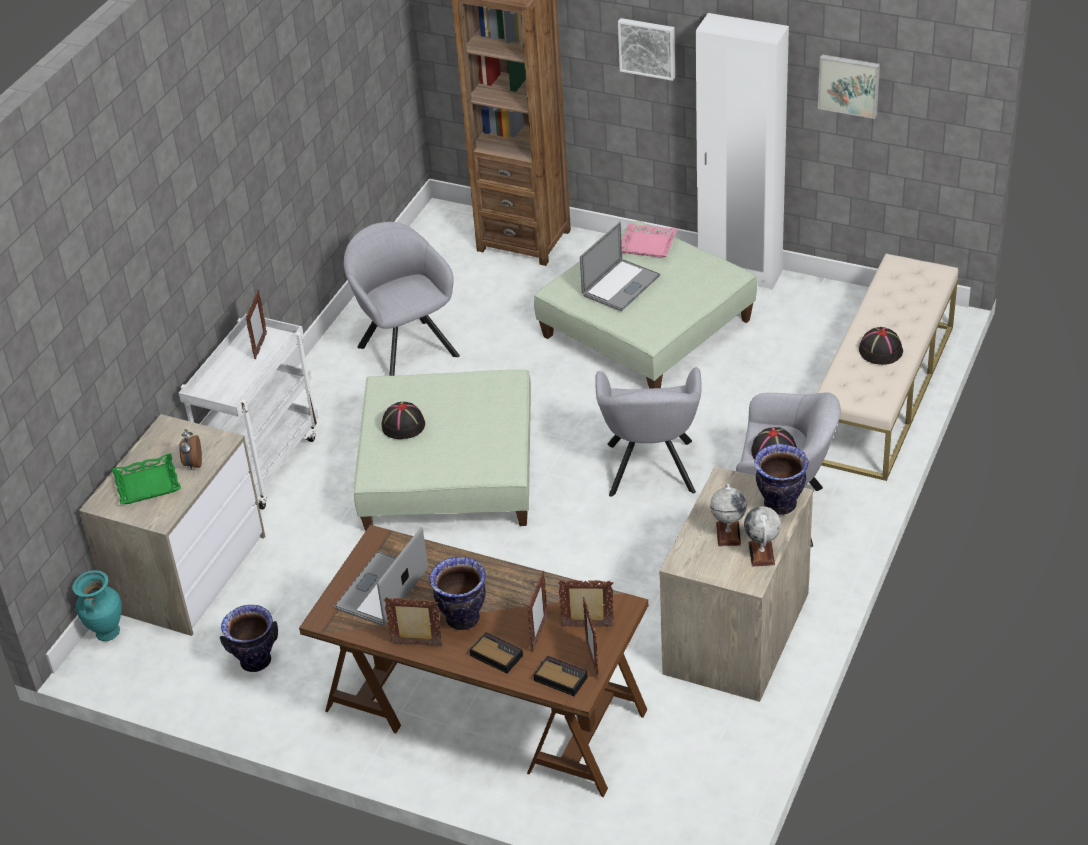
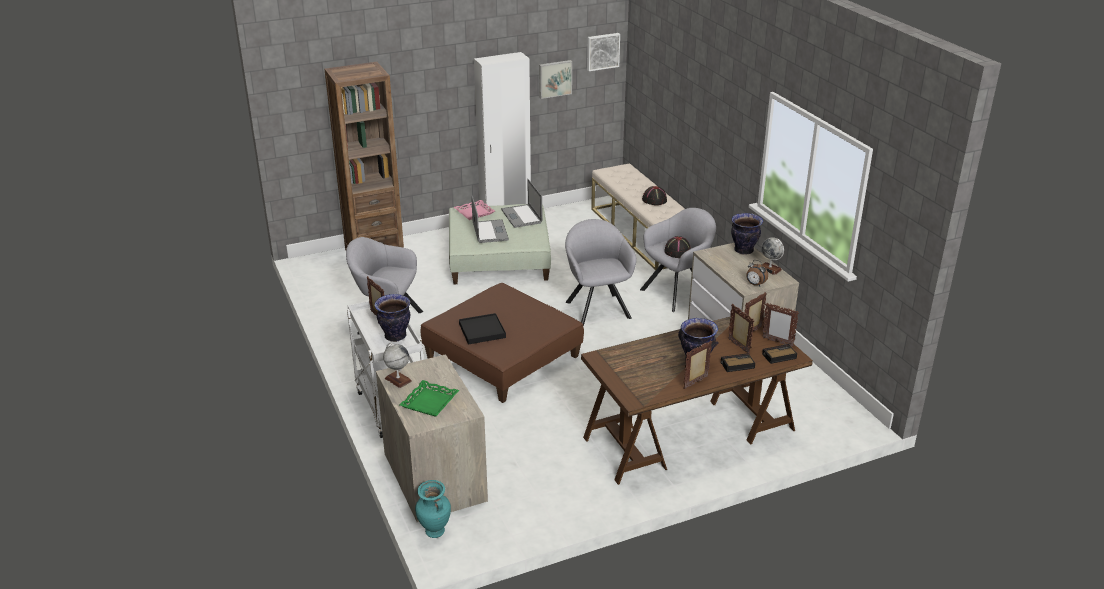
camera: 50 degrees left, 10 degrees down
(193, 464) = (439, 380): alarm clock -> alarm clock (755, 284)
(255, 661) = (543, 488): vase -> vase (395, 336)
(382, 589) = (638, 373): laptop -> laptop (521, 216)
(403, 425) = (482, 331): black hat -> black tray
(448, 472) = (502, 357): green ottoman -> brown ottoman
(648, 47) = (436, 94): picture -> picture (602, 51)
(650, 472) = (597, 307): grey armchair -> grey armchair turned 150 degrees counterclockwise
(728, 533) = (744, 270): globe -> globe (398, 380)

